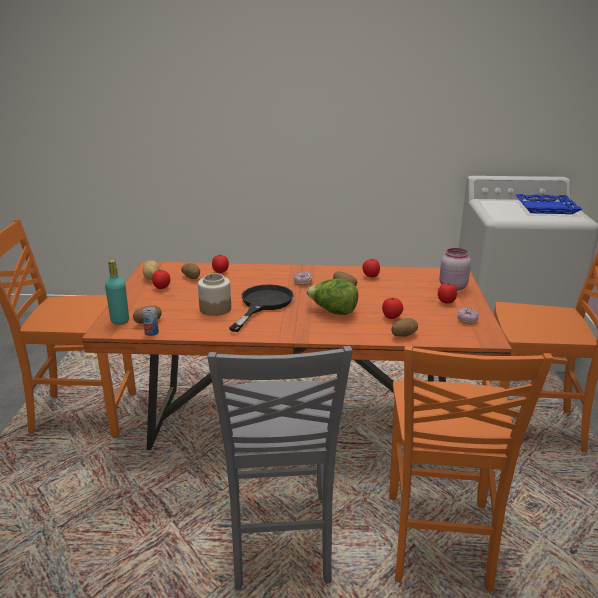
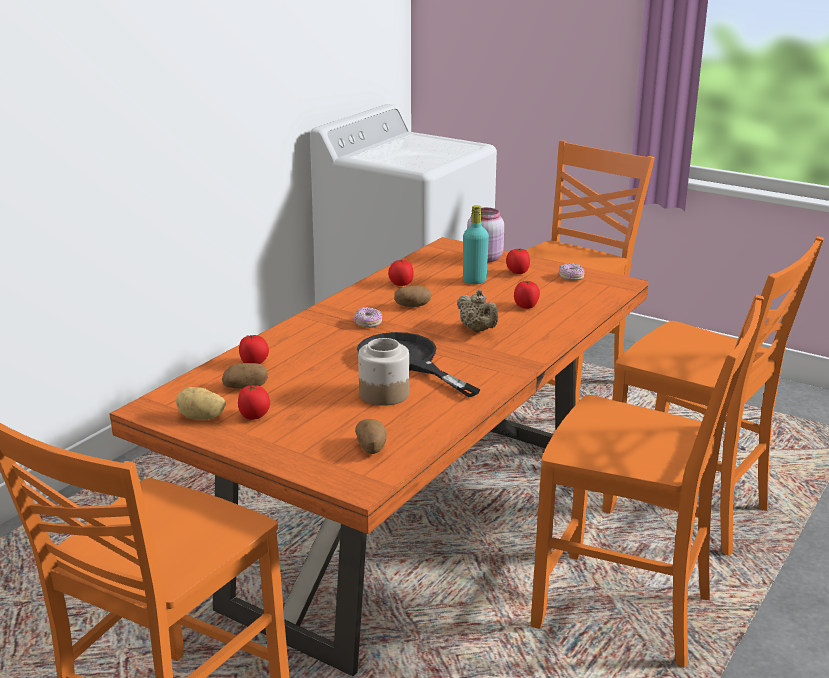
camera: 60 degrees left, 0 degrees up
(120, 321) = (342, 469): turquoise bottle -> turquoise bottle (474, 281)
(151, 333) = (412, 452): can -> none
(279, 542) = (626, 612): grey chair -> orange chair
(333, 312) = (478, 330): lettuce -> beige teapot
(403, 335) = (575, 313): potato -> none
(546, 208) = (421, 144): blue tray -> none

